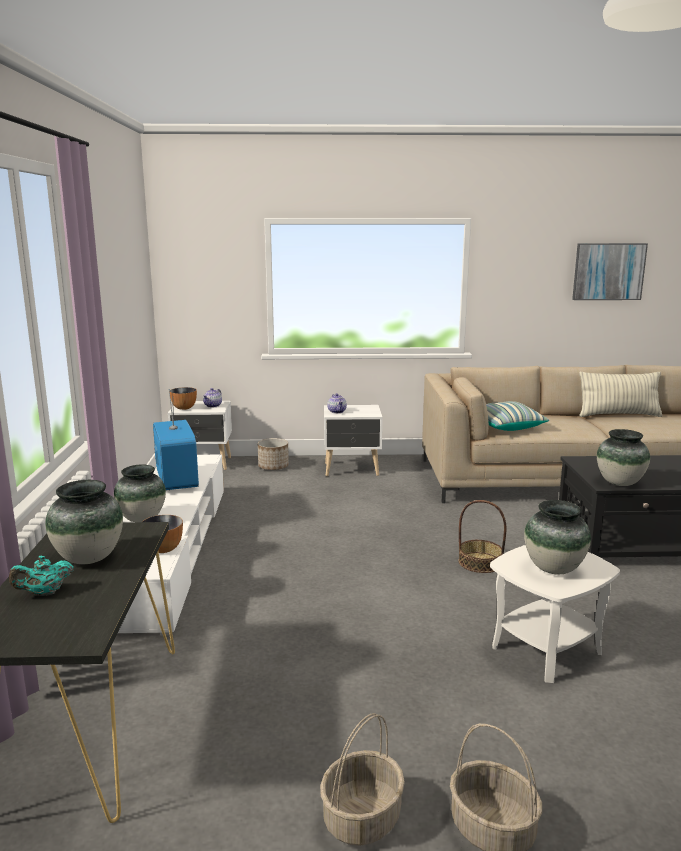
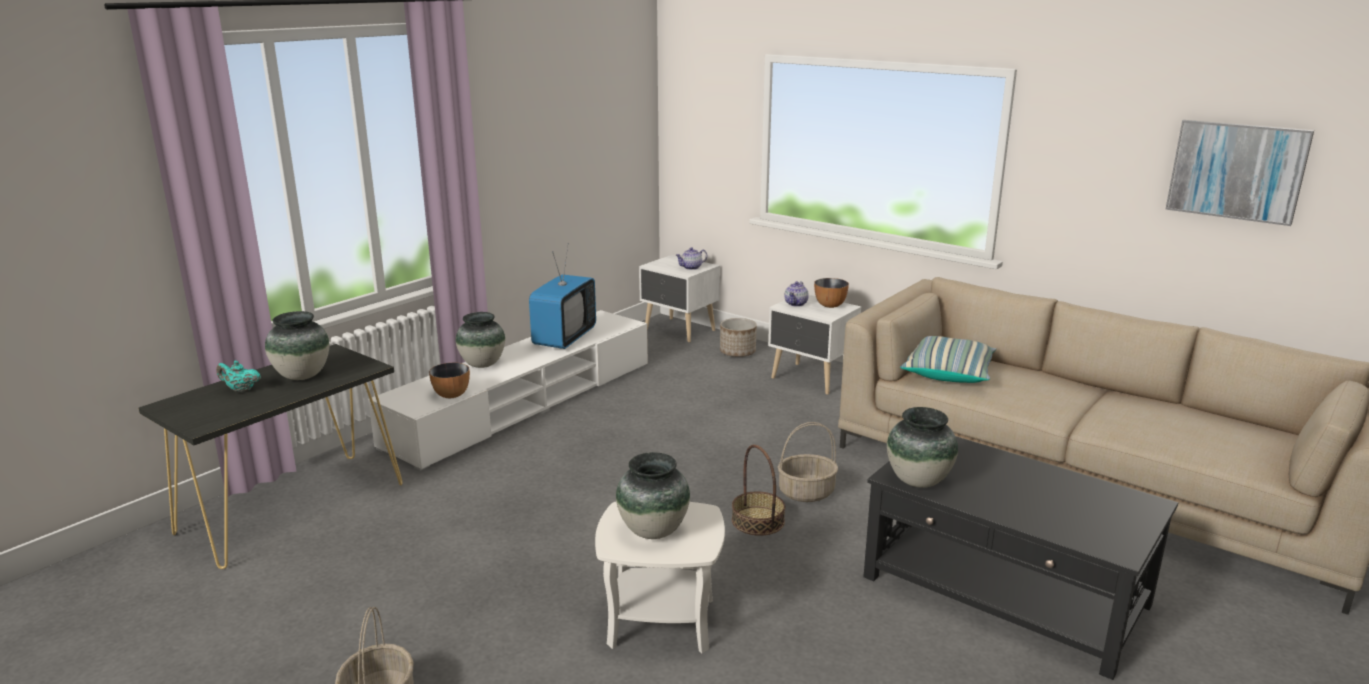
camera: 40 degrees right, 5 degrees up
(184, 408) = (661, 264): bowl -> bowl (830, 305)
(362, 817) = (327, 647): basket -> basket (806, 492)
(618, 415) = (1158, 403): pillow -> none

